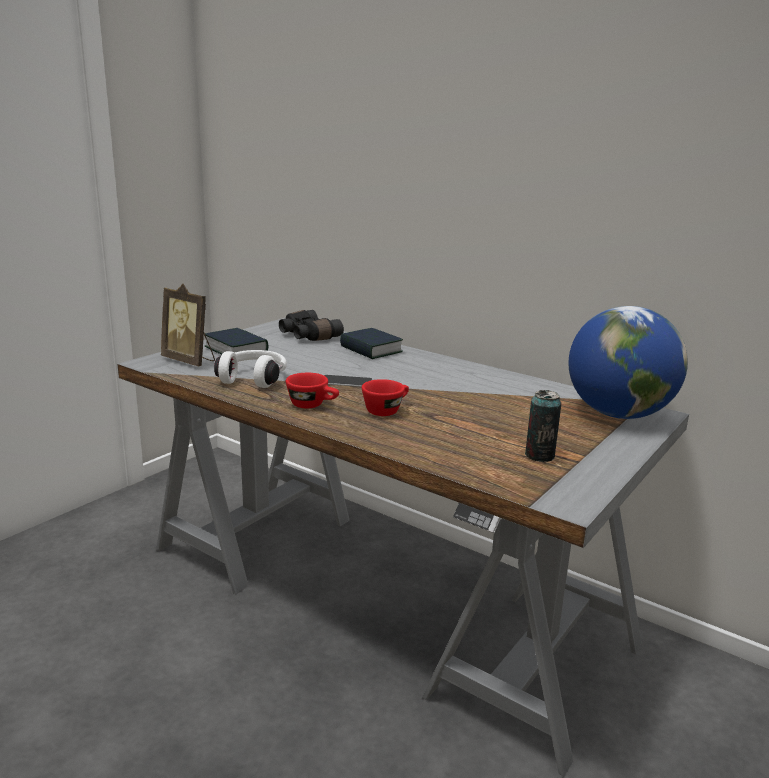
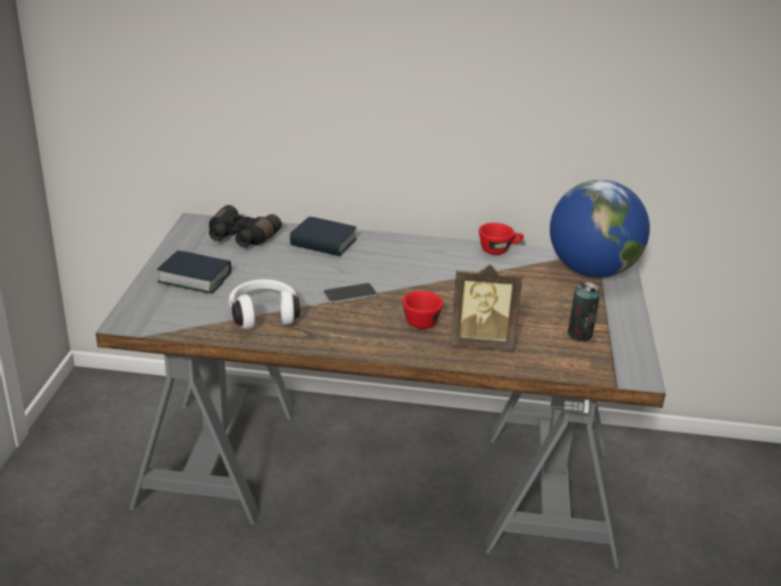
camera: 30 degrees left, 10 degrees up
(190, 361) = (169, 307): picture frame -> picture frame (481, 342)
(313, 405) = (356, 332): red cup -> red cup (499, 250)

